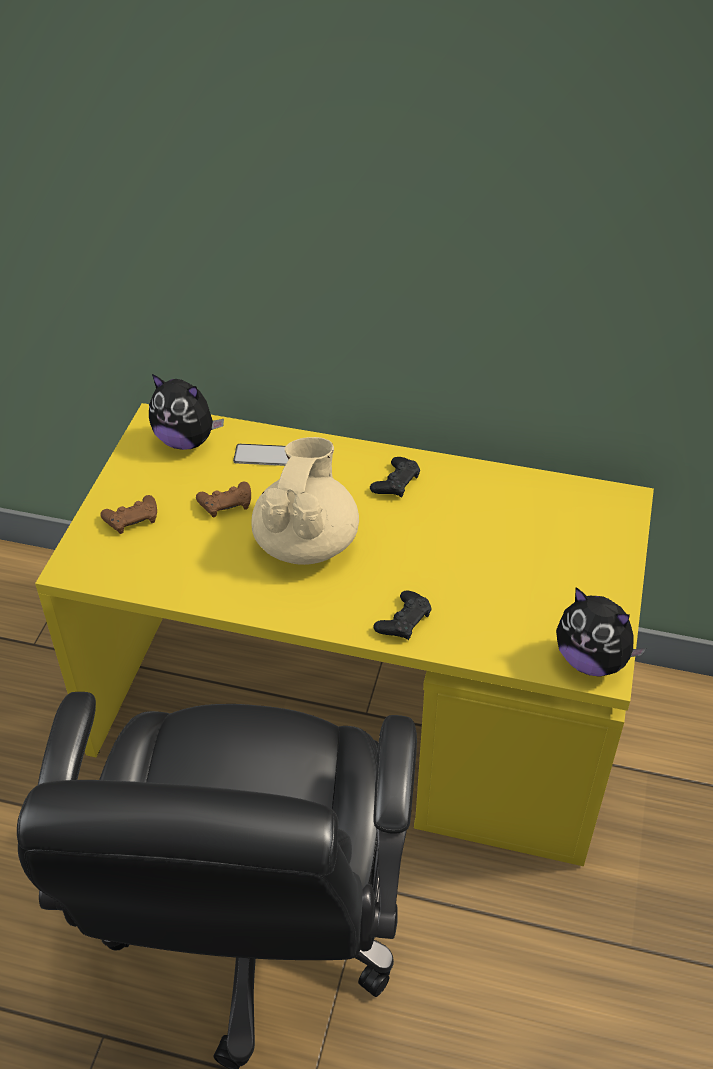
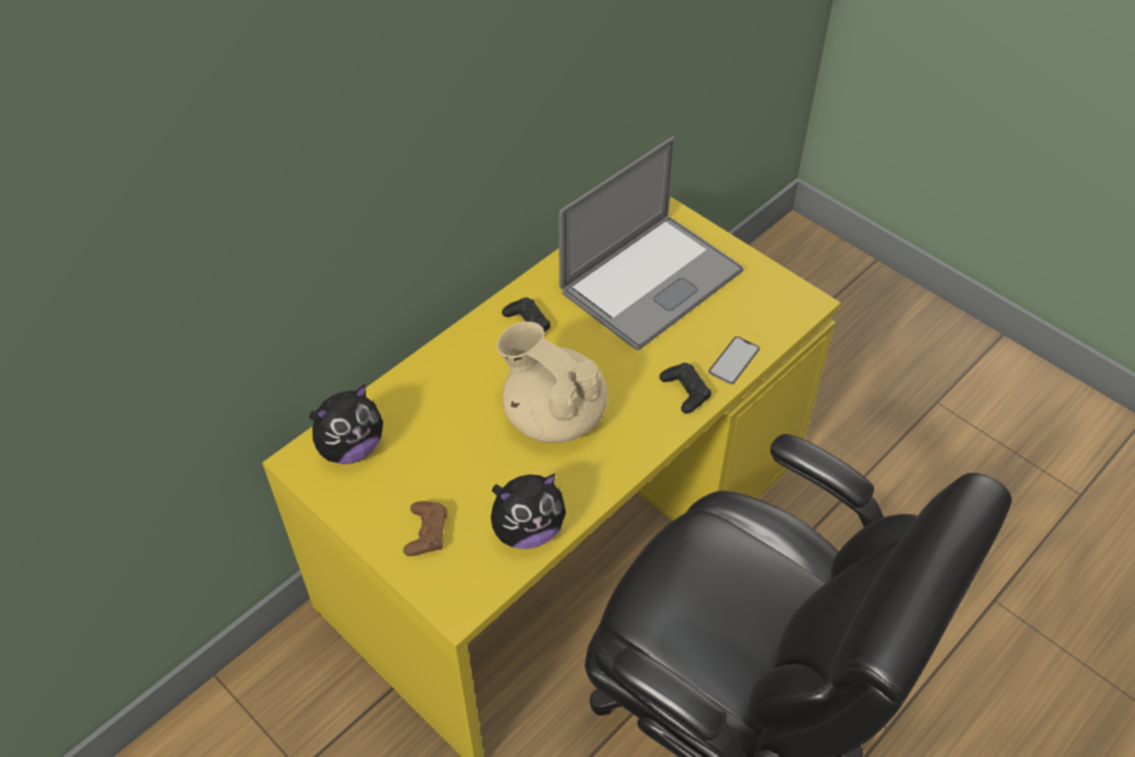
camera: 60 degrees left, 5 degrees up
(226, 503) = (462, 452): brown game controller -> none
(263, 455) = (419, 399): phone -> phone (734, 360)
(522, 542) = (651, 281): none -> laptop
(591, 660) = (792, 303): plush toy -> plush toy (527, 530)

